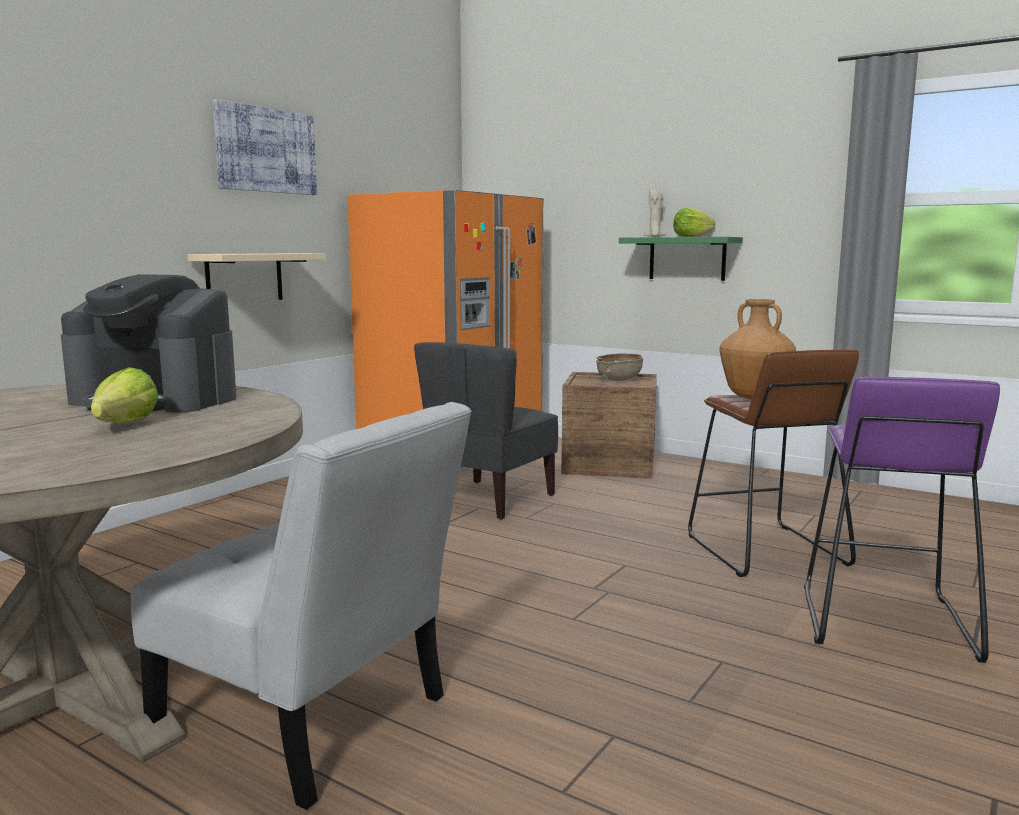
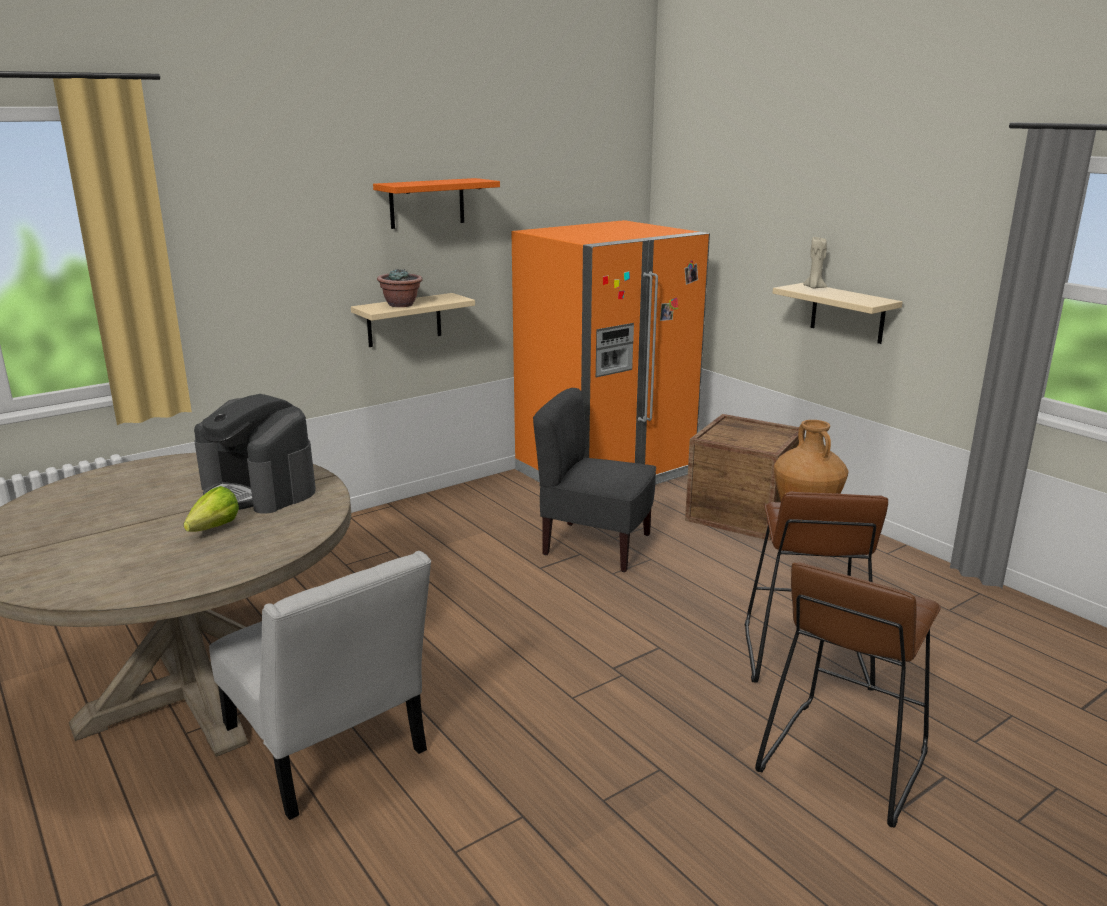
camera: 20 degrees right, 10 degrees up
(248, 253) = (401, 305): none -> potted plant
(266, 150) = (427, 203): picture -> orange shelf
(490, 500) = (596, 546): grey chair -> grey chair turned 60 degrees clockwise
(619, 380) = (758, 433): brown bowl -> none
(687, 258) = (847, 313): green shelf -> beige shelf
(691, 236) = (847, 295): lettuce -> none
(883, 620) = (842, 760): purple stool -> brown stool

